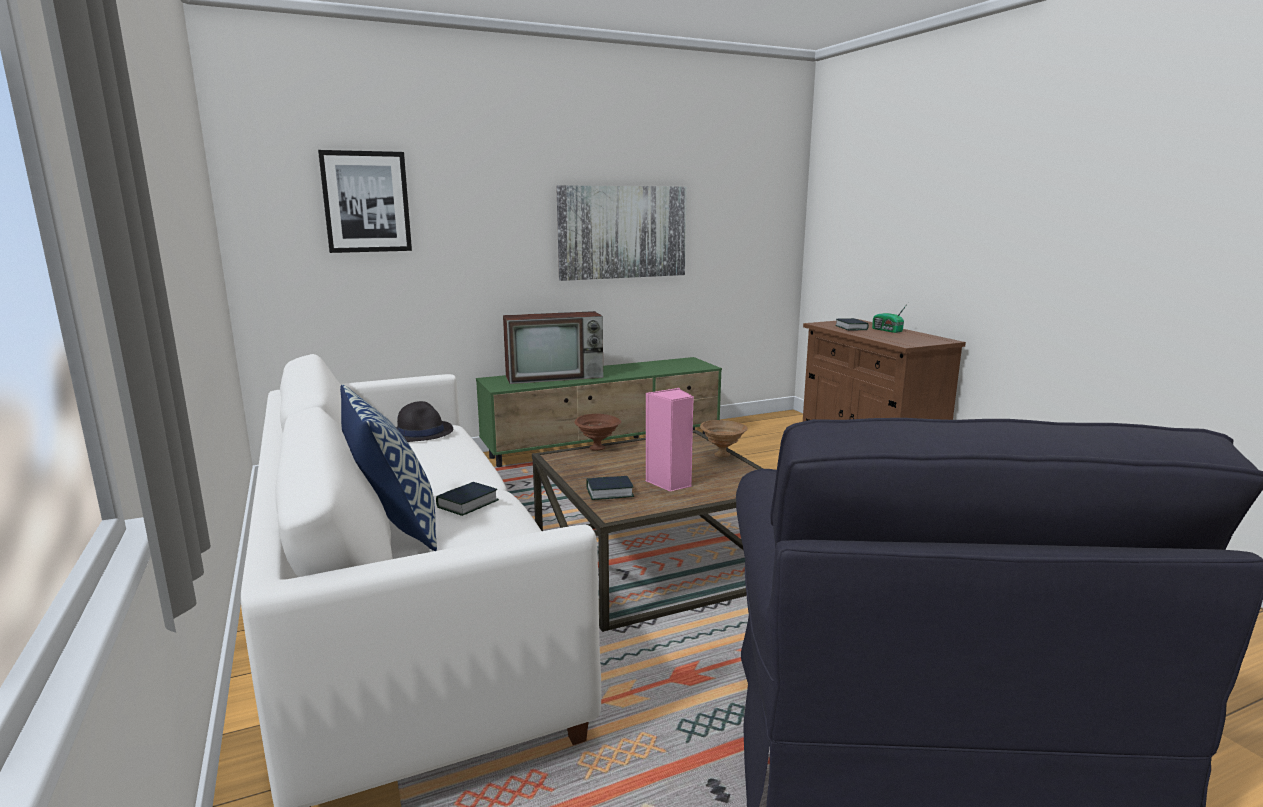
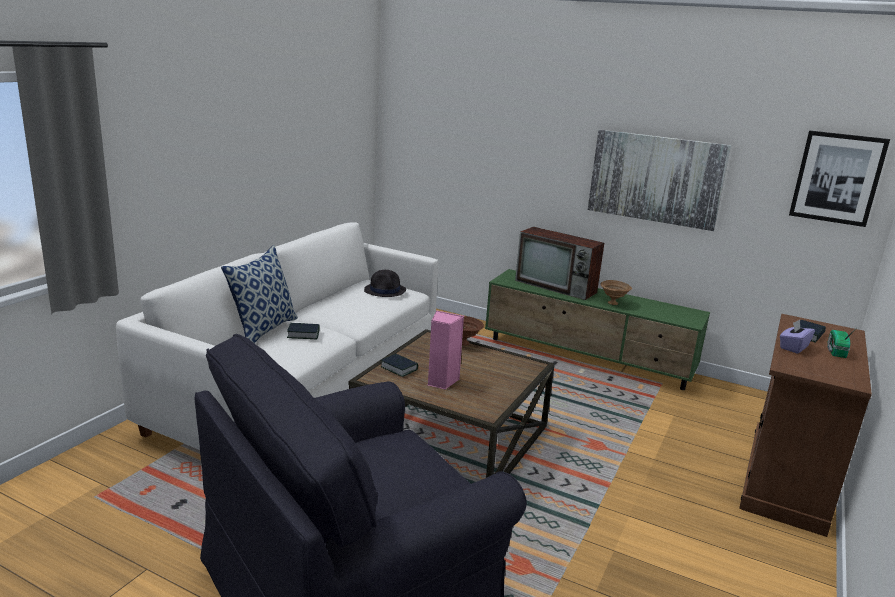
camera: 50 degrees right, 5 degrees up
(366, 202) = (458, 125): picture -> picture (837, 178)
(722, 454) = (518, 384): brown bowl -> brown bowl (613, 303)
(871, 335) = (793, 347): none -> purple tissue box

